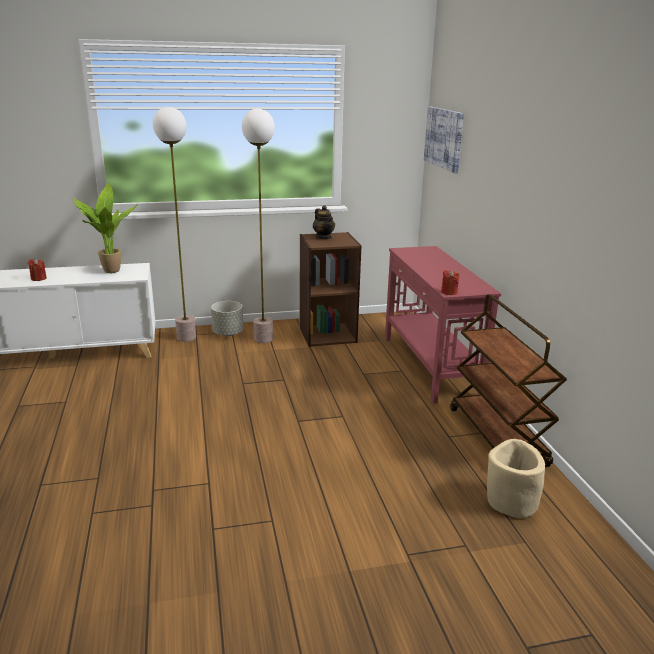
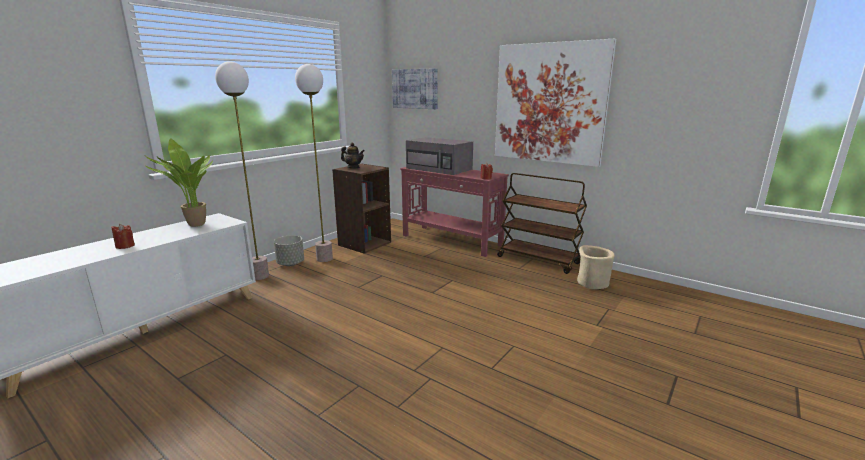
camera: 40 degrees left, 5 degrees down
(430, 261) = (439, 169): none -> grey microwave
(555, 197) = (549, 103): none -> picture

